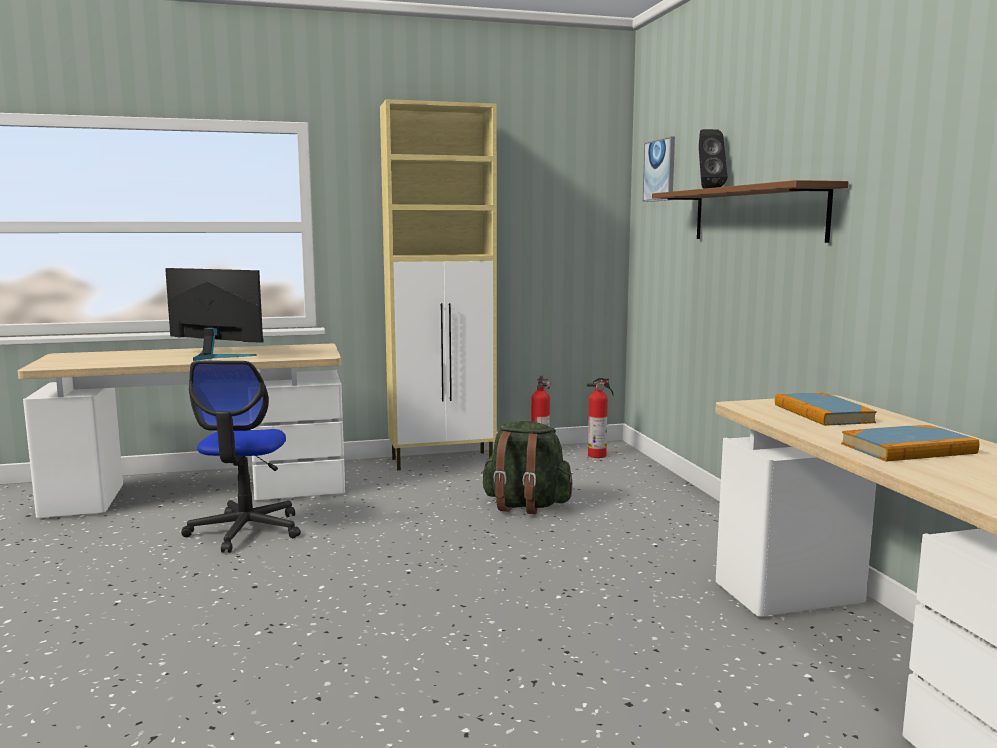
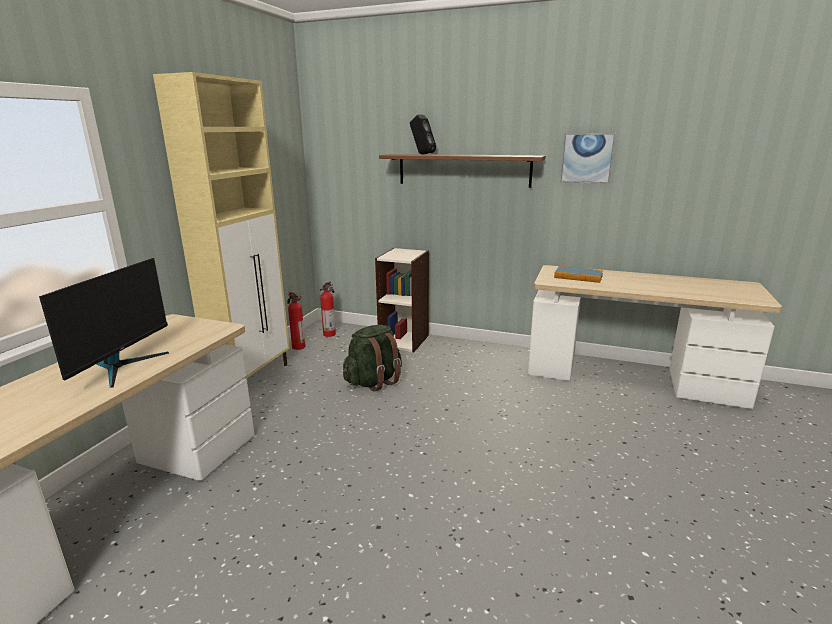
camera: 55 degrees left, 10 degrees up
(214, 356) = (122, 366): monitor -> monitor turned 135 degrees clockwise
(245, 531) = (260, 504): office chair -> none
(660, 170) = (346, 135): picture -> picture (587, 158)
(660, 489) = (404, 340): none -> bookcase
(908, 449) = (648, 284): book -> none

